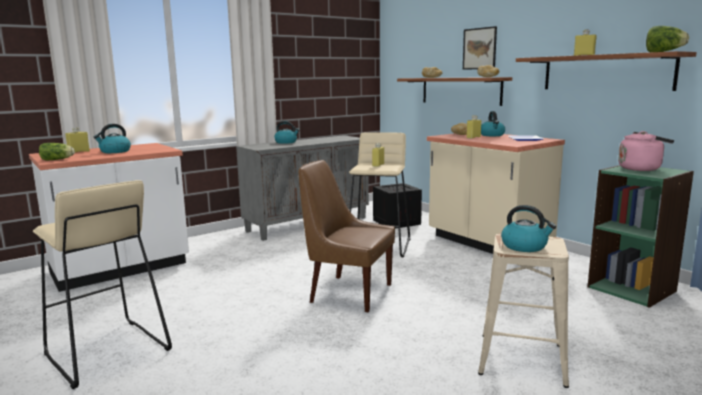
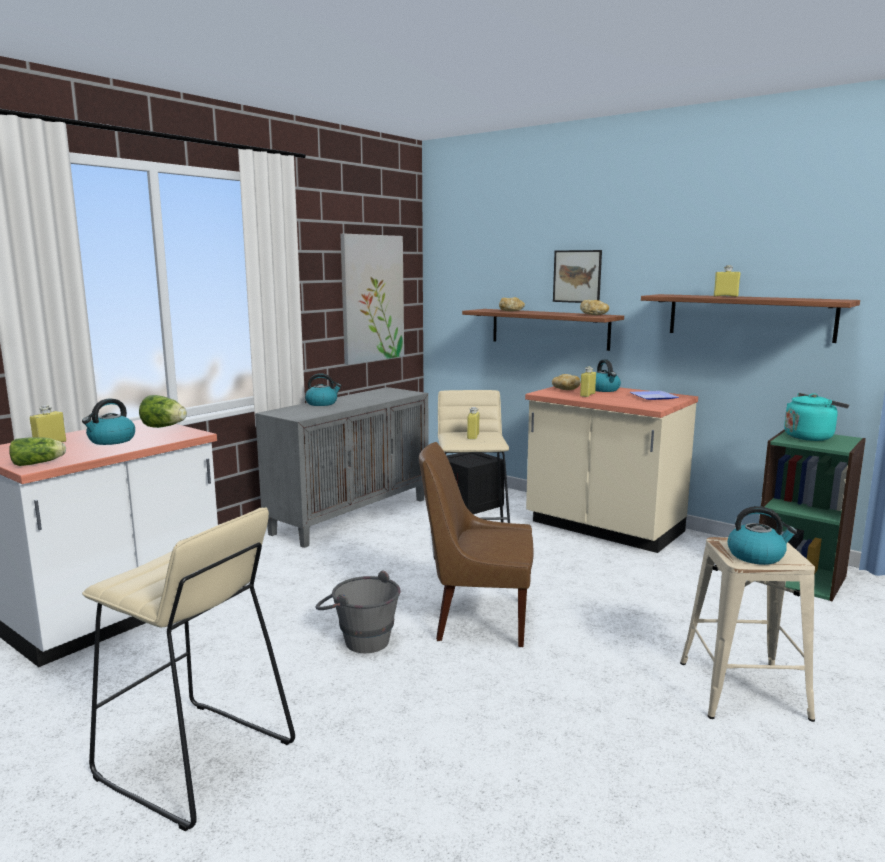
camera: 15 degrees left, 0 degrees up
(258, 296) = (359, 639): none -> grey bucket
(335, 71) = (372, 298): none -> picture
(641, 169) = (810, 437): pink kettle -> turquoise kettle
(663, 52) = (826, 299): lettuce -> lettuce (164, 427)

